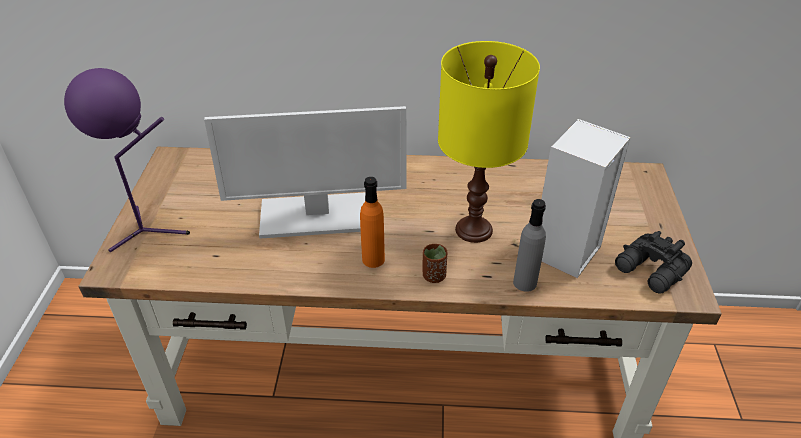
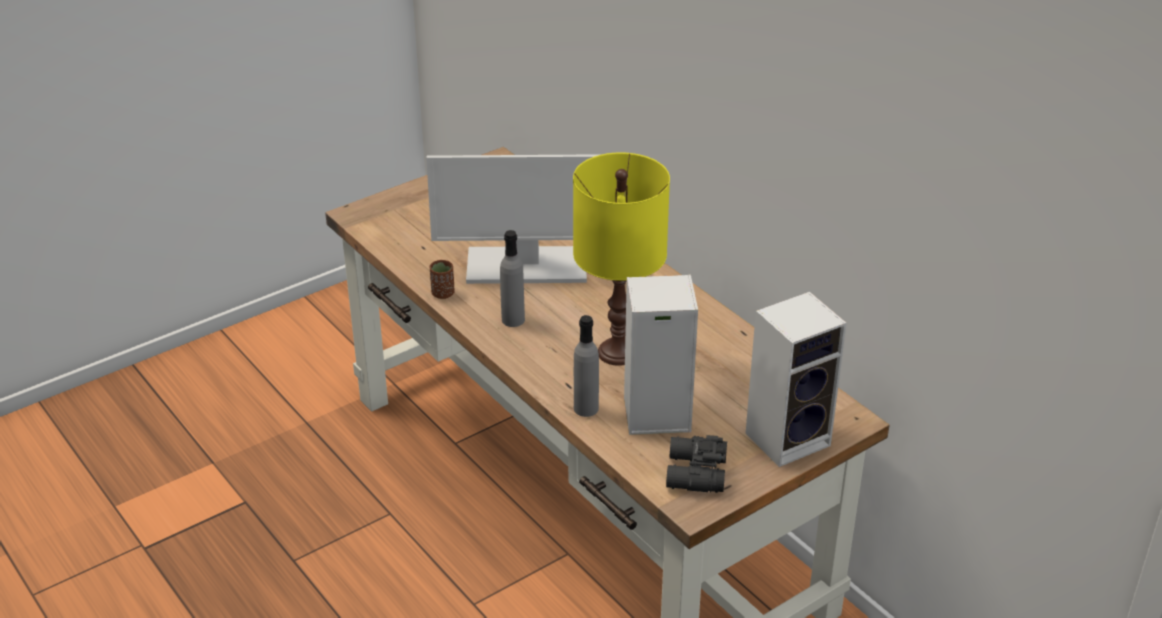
camera: 50 degrees right, 5 degrees down
(148, 231) = (409, 204): purple table lamp -> none
(316, 216) = (525, 267): monitor -> monitor turned 45 degrees counterclockwise
(373, 259) = (513, 320): orange bottle -> grey bottle
(434, 276) = (533, 358): brown cup -> brown cup (443, 293)
(644, 207) = (789, 437): none -> speaker

